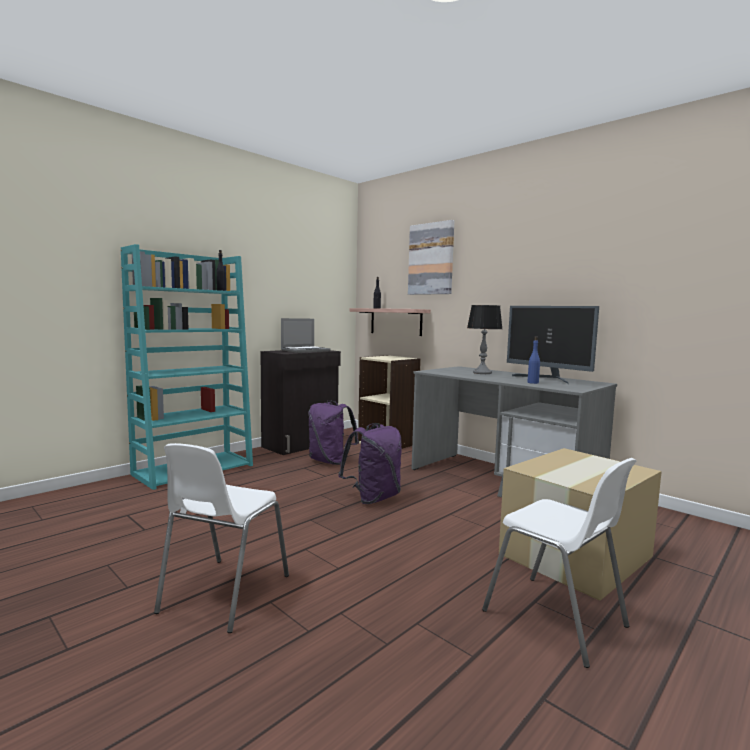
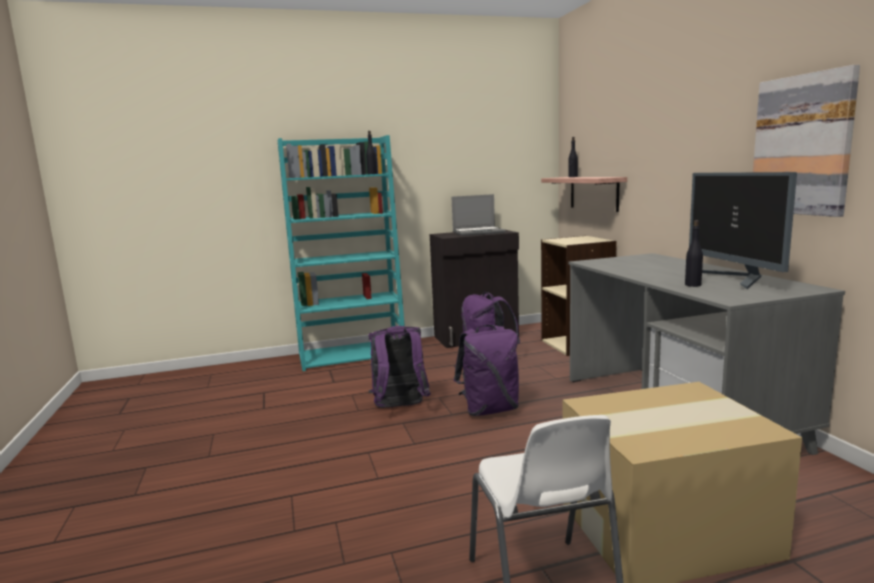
camera: 30 degrees right, 5 degrees up
(223, 594) = (264, 479): white chair -> none
(294, 508) = (400, 408): none -> purple backpack
(431, 259) = (628, 109): picture -> picture (802, 145)
(482, 373) = (657, 266): table lamp -> none
(533, 382) = (693, 285): blue bottle -> black bottle

